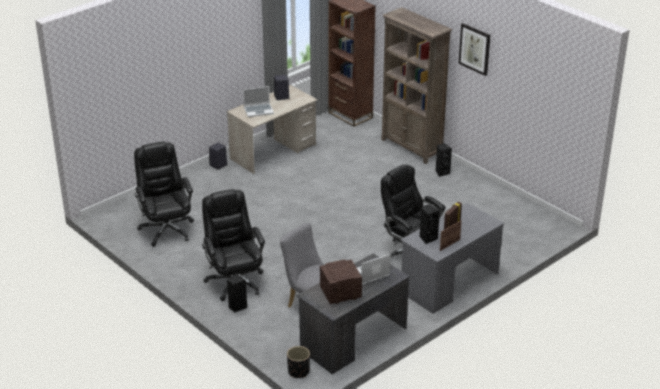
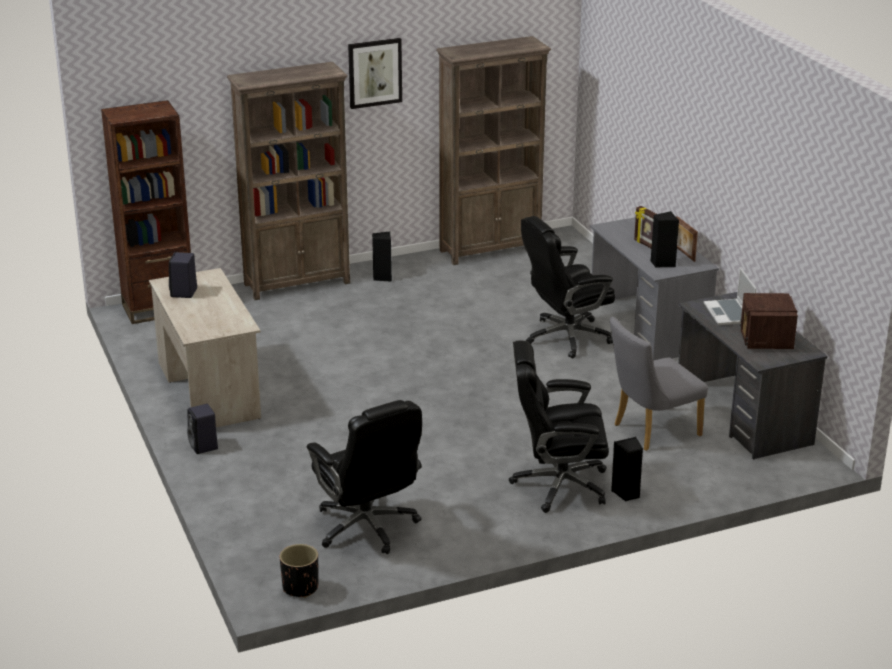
camera: 70 degrees left, 5 degrees down
(166, 229) = (367, 527): black office chair -> black office chair turned 120 degrees counterclockwise
(259, 110) = (211, 317): laptop -> none
(298, 371) = (799, 469): black planter -> black planter (300, 587)
(513, 202) = (491, 250): none -> brown bookcase

